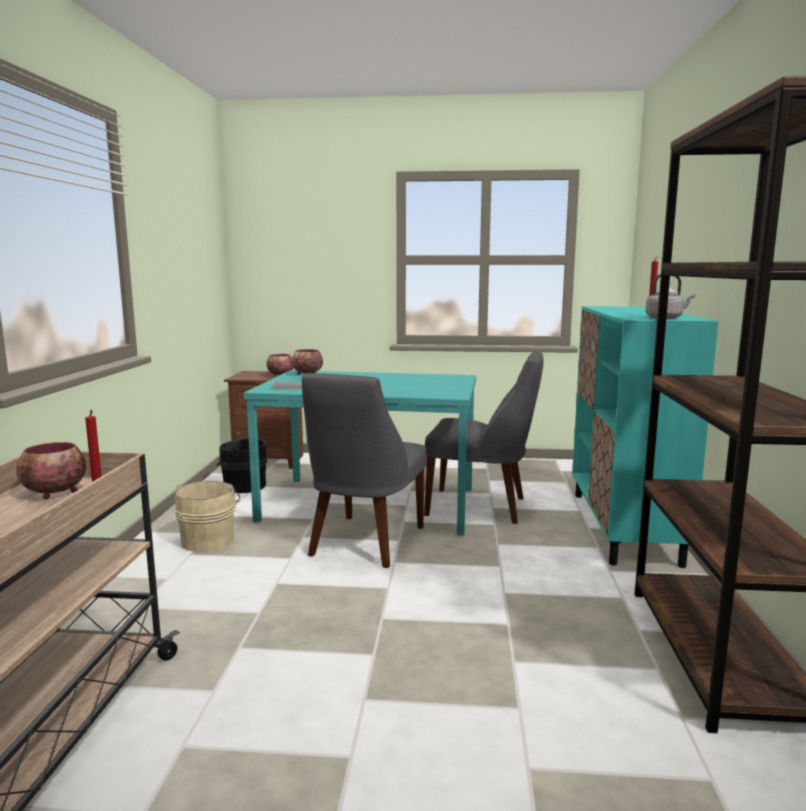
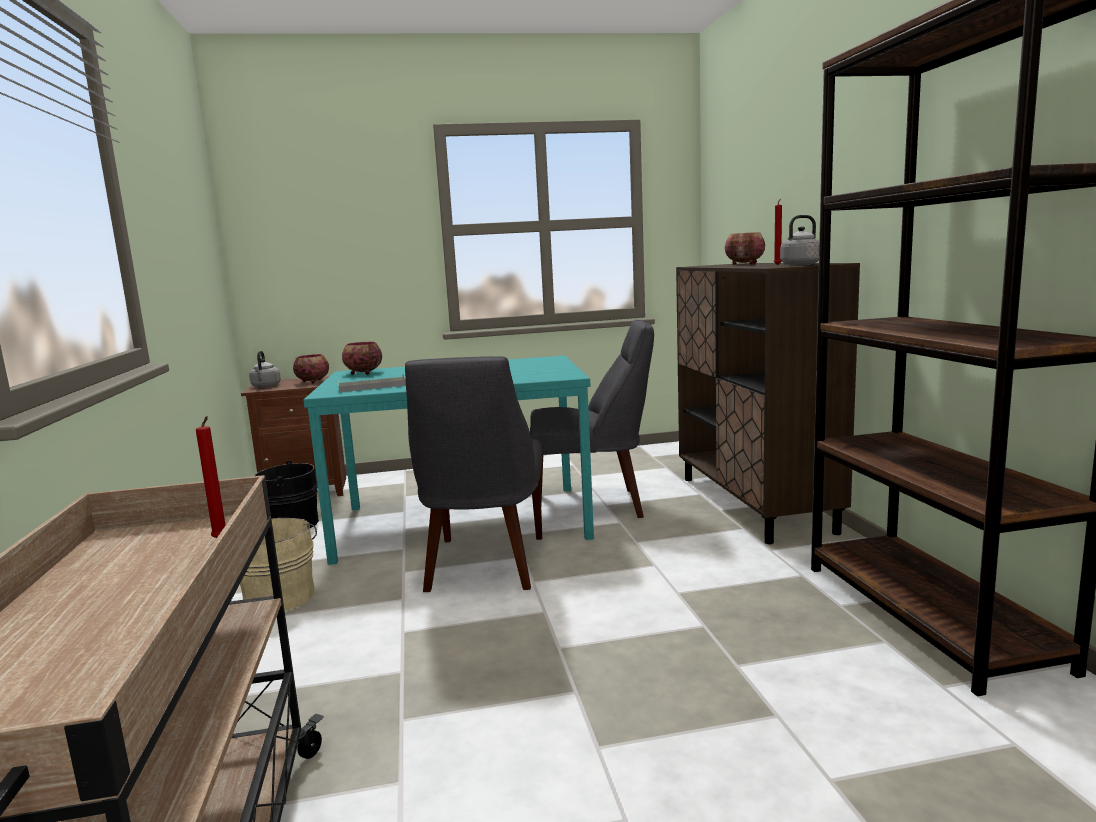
camera: 15 degrees left, 0 degrees up
(54, 493) = (149, 548): bowl -> bowl (745, 264)
(245, 376) = (265, 386): none -> grey kettle
(623, 527) = (754, 504): turquoise cabinet -> brown cabinet

